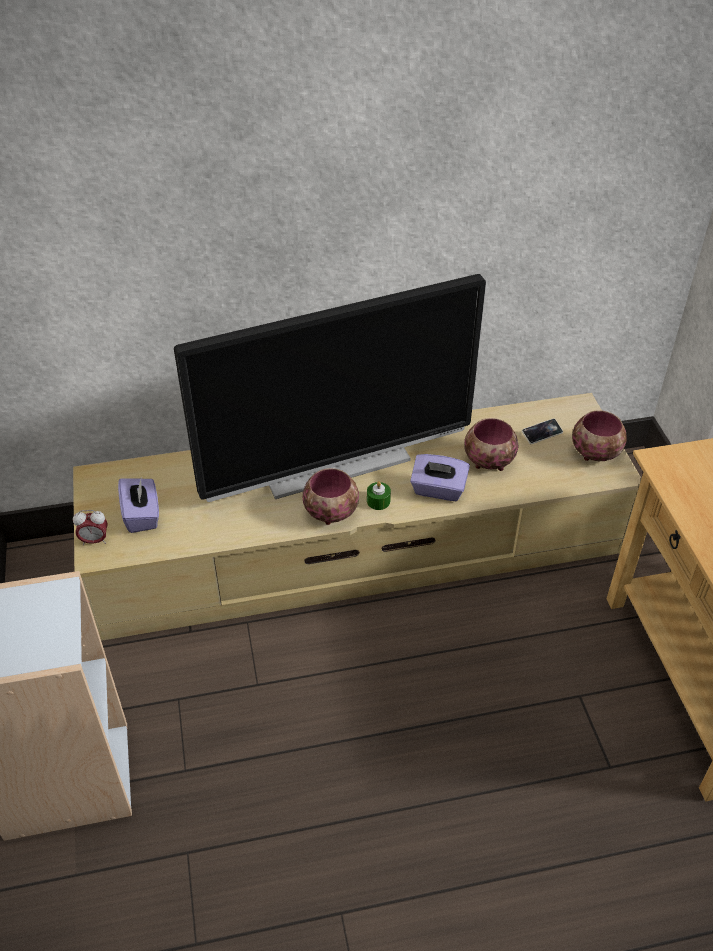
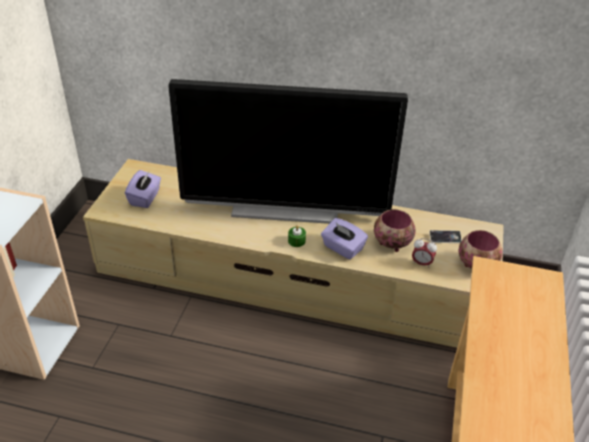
camera: 25 degrees right, 5 degrees down
(94, 540) = (108, 202): alarm clock -> alarm clock (421, 263)
(332, 512) = (261, 237): bowl -> none

